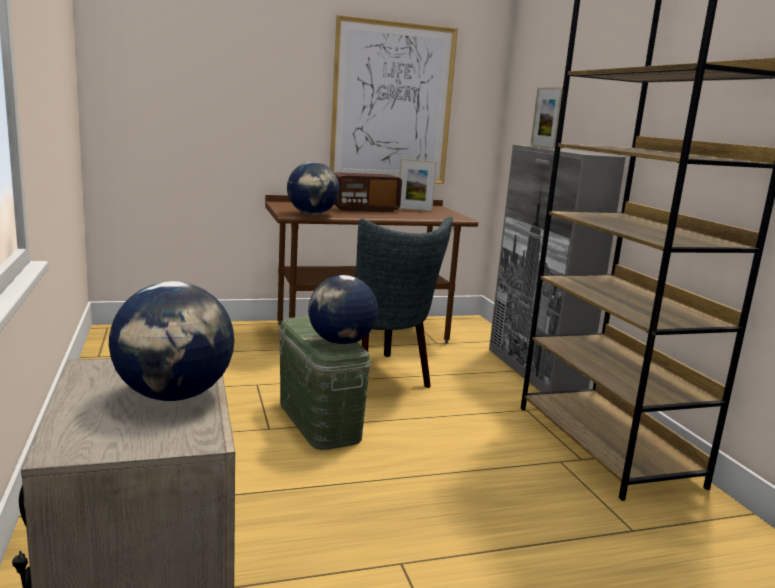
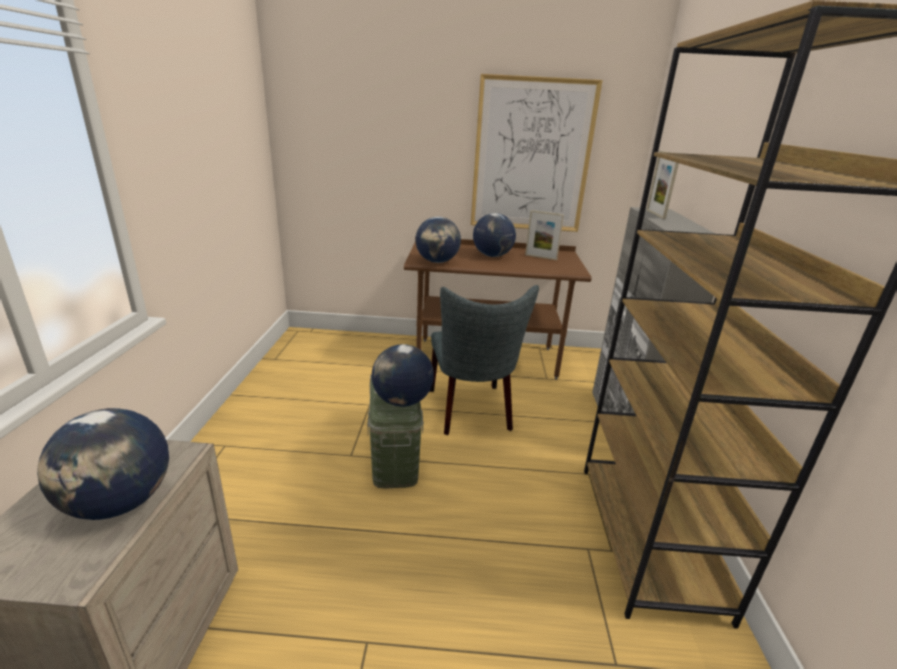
camera: 20 degrees right, 10 degrees up
(365, 209) = (492, 256): radio -> globe

